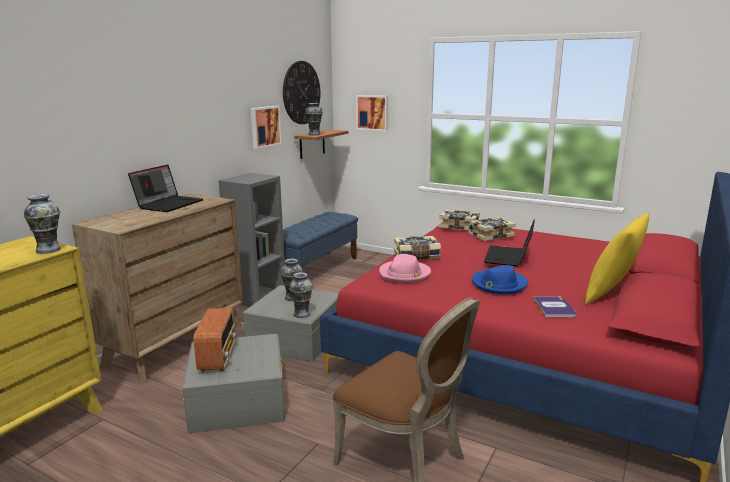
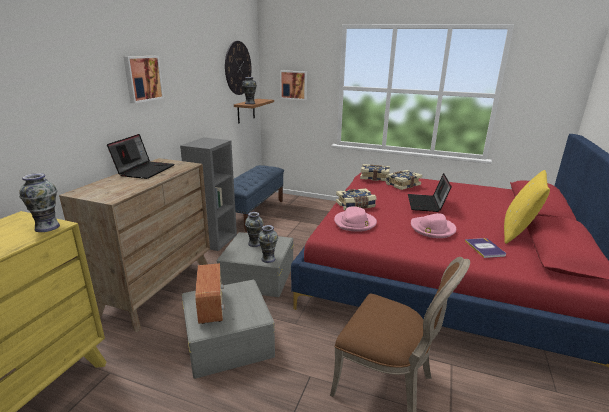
camera: 10 degrees left, 5 degrees up
(264, 126) = (212, 97): picture -> picture (142, 78)
(498, 284) = (432, 229): blue hat -> pink hat

